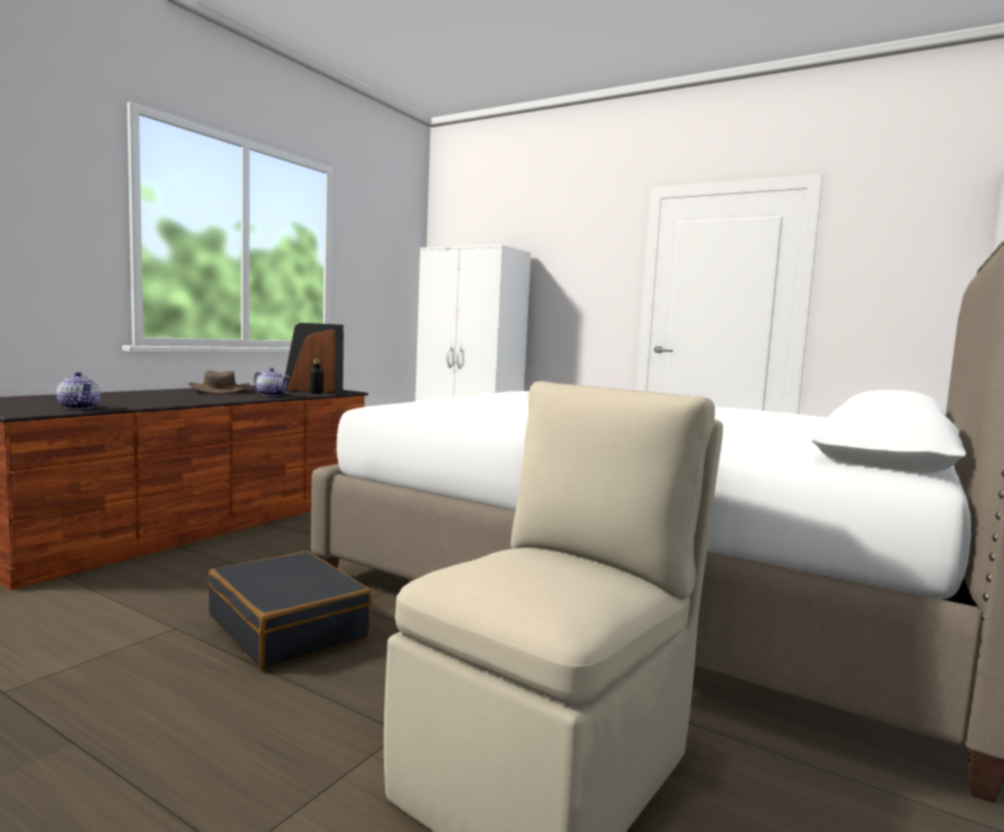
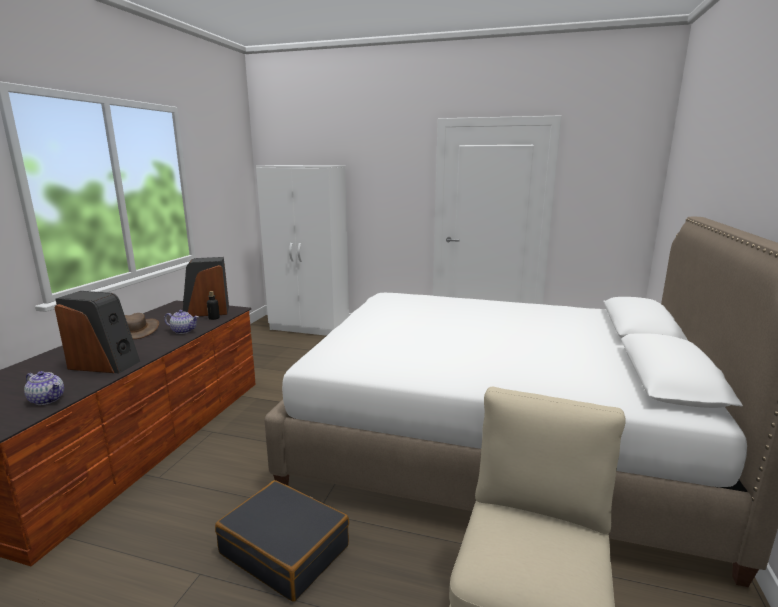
camera: 15 degrees left, 10 degrees up
(163, 400) = (105, 364): none -> speaker

